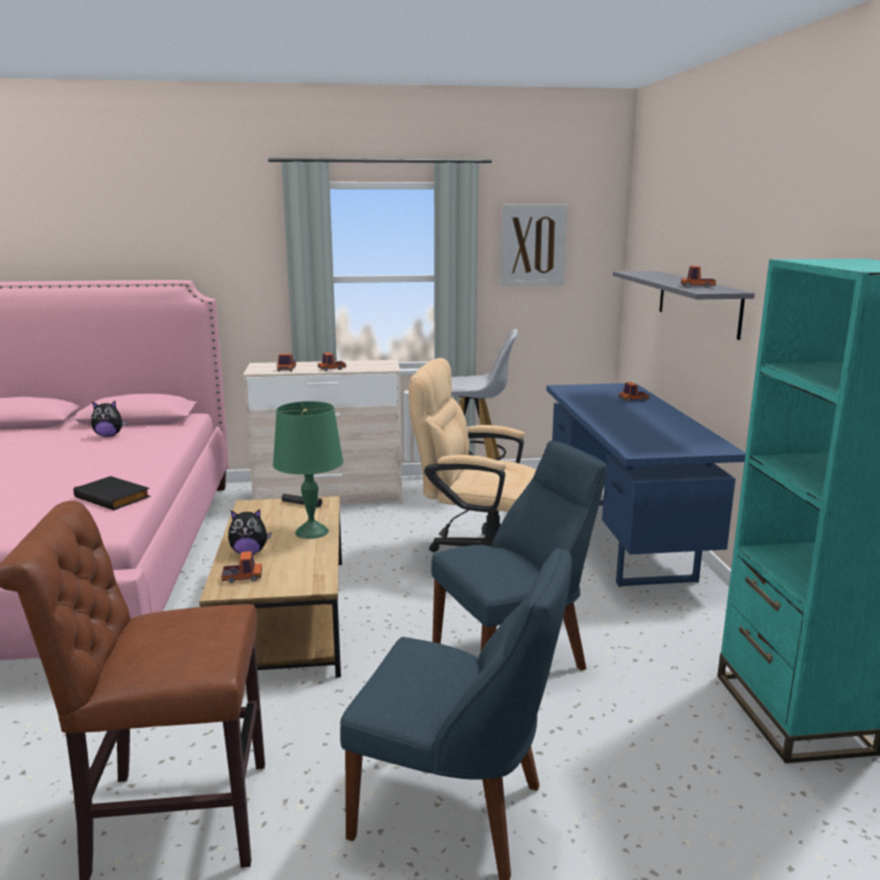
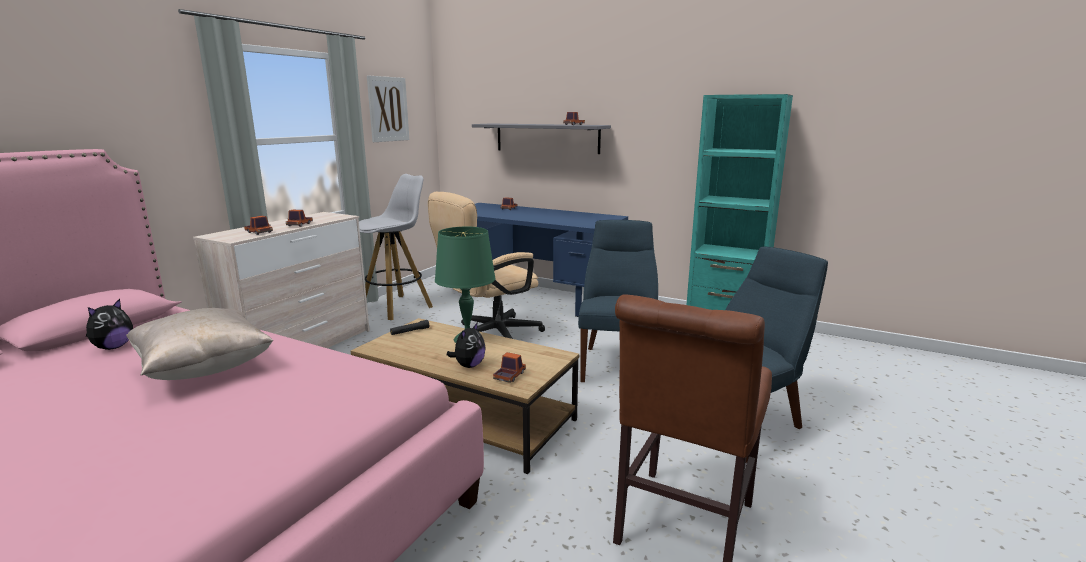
camera: 55 degrees left, 0 degrees up
(89, 467) = (204, 369): none -> beige pillow
(114, 496) = (326, 368): black book -> none

